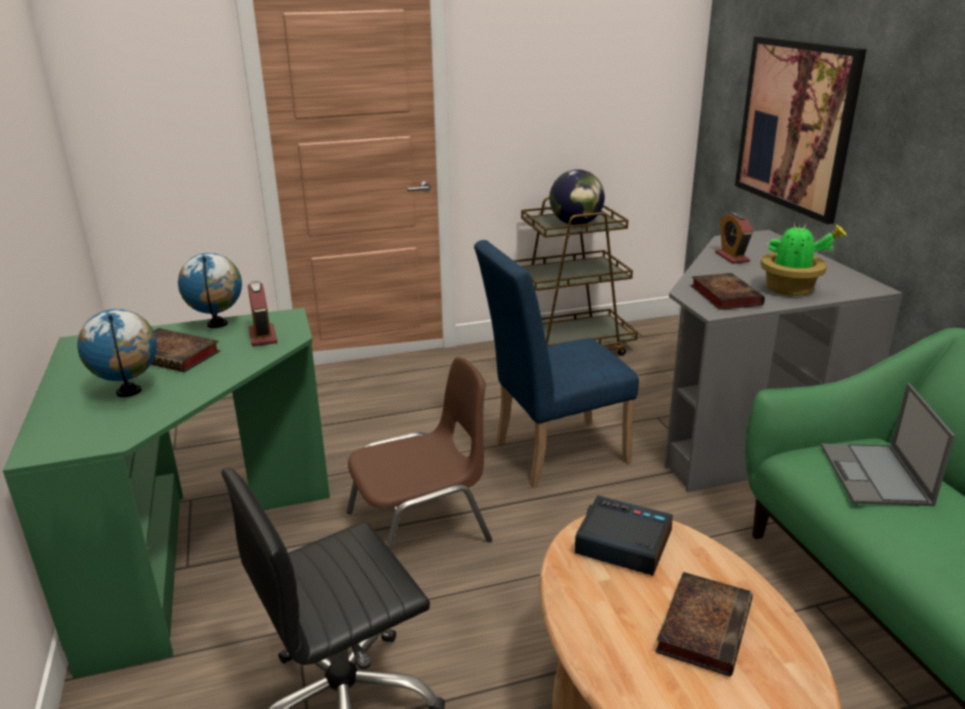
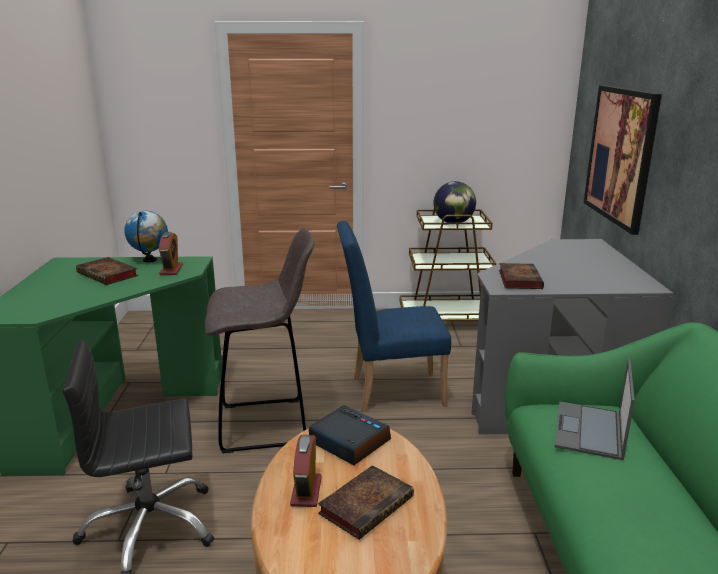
camera: 15 degrees right, 5 degrees down
(129, 392) = (65, 292): globe -> none
(421, 527) = (267, 424): brown chair -> grey stool
(732, 257) = (551, 255): alarm clock -> alarm clock (306, 491)
(791, 290) = (578, 281): potted plant -> none

